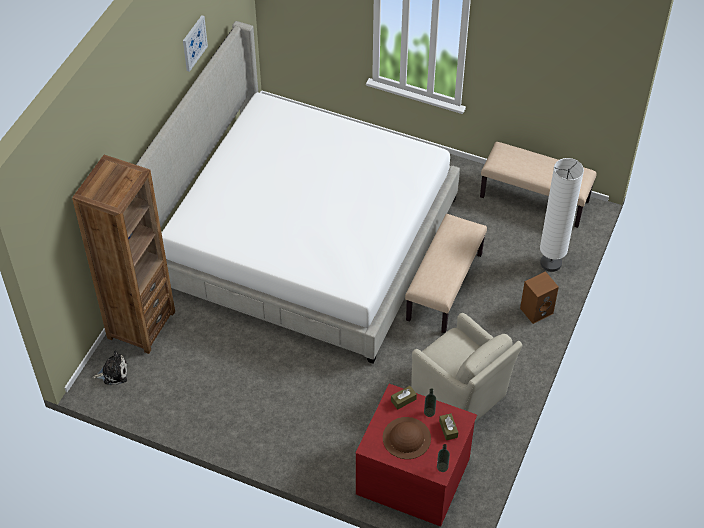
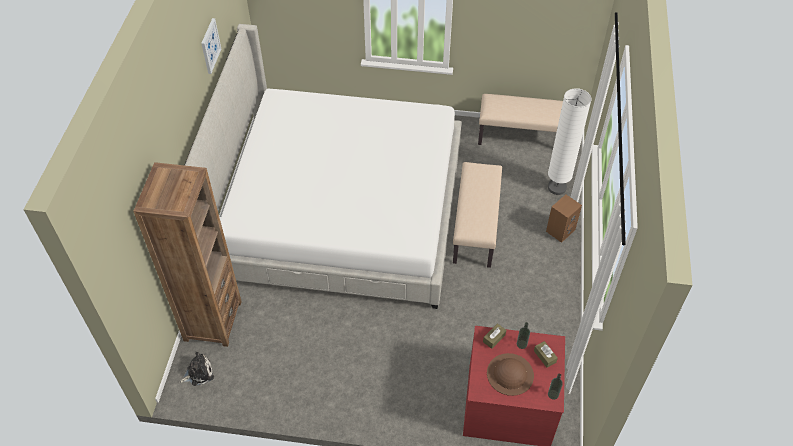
camera: 15 degrees left, 0 degrees up
(460, 396) = (524, 320): beige armchair -> none

